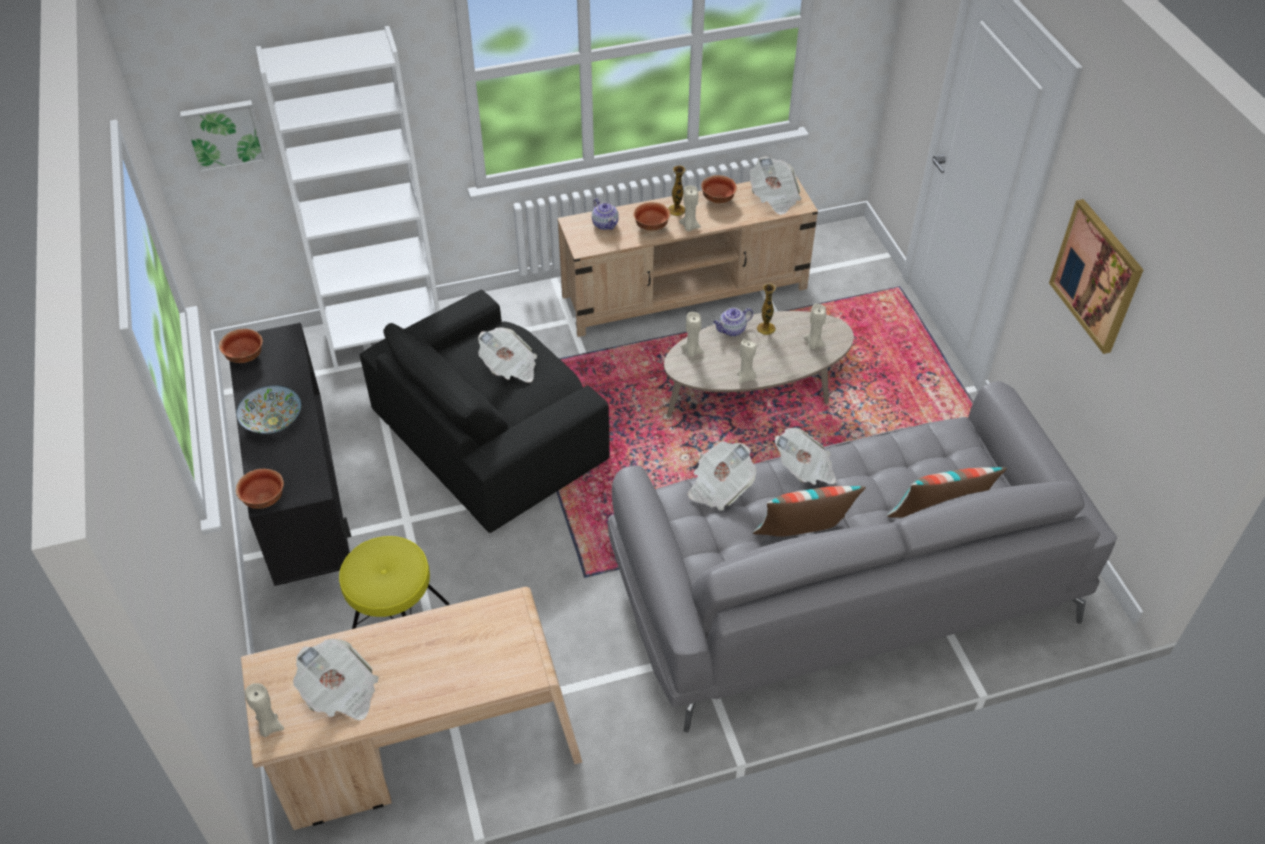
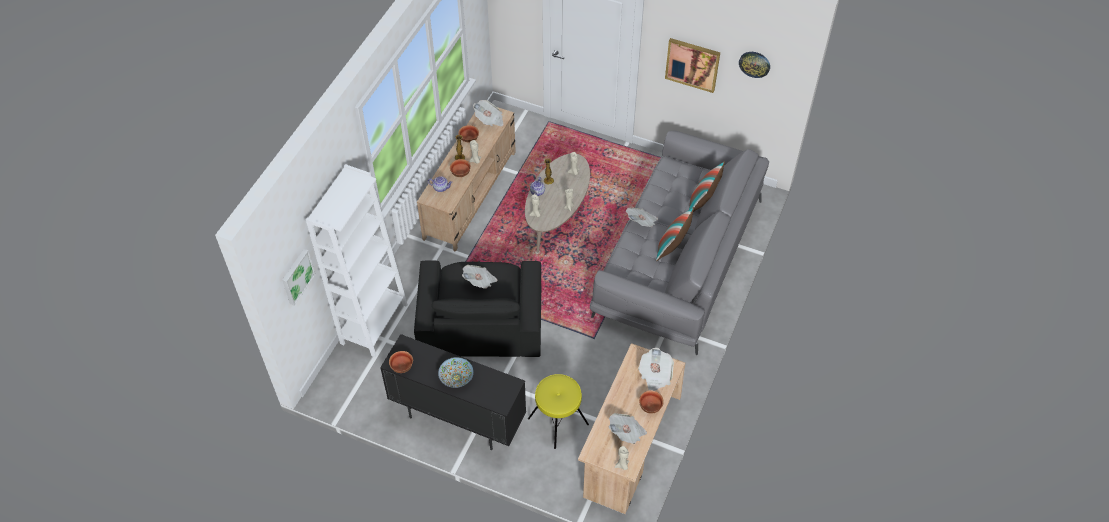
camera: 50 degrees left, 5 degrees up
(264, 498) = (501, 405): bowl -> bowl (650, 406)
(719, 487) = (624, 255): newspaper -> newspaper (655, 375)
(1187, 326) = (754, 64): none -> wall clock

